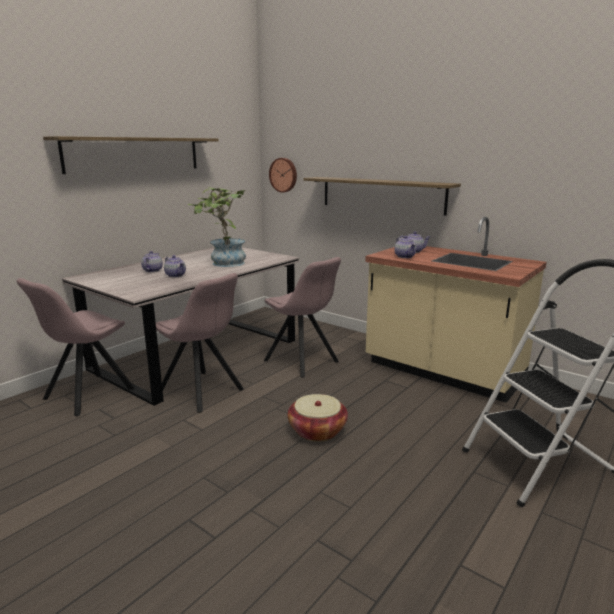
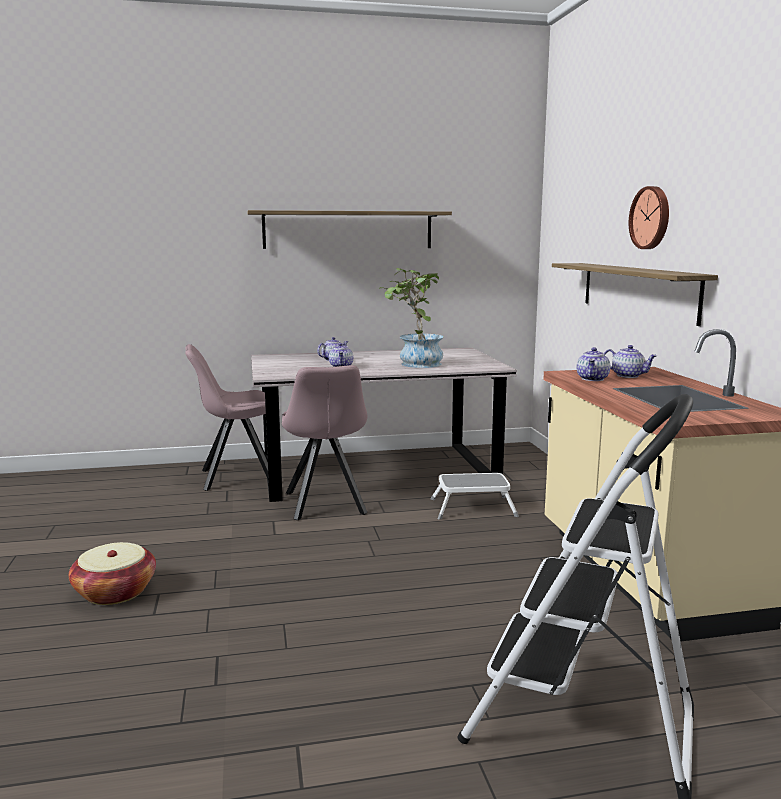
camera: 40 degrees right, 5 degrees down
(284, 175) = (555, 260): wall clock -> wall clock (651, 218)
(302, 361) = (473, 507): pink chair -> grey step ladder
(317, 430) = (372, 575): basket -> basket (115, 592)

